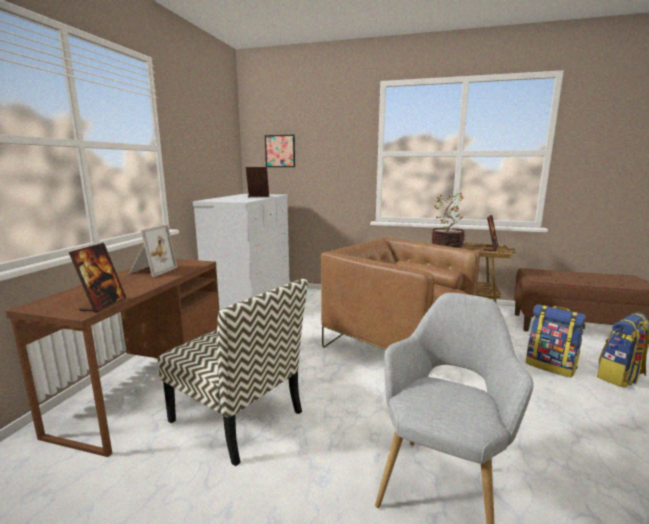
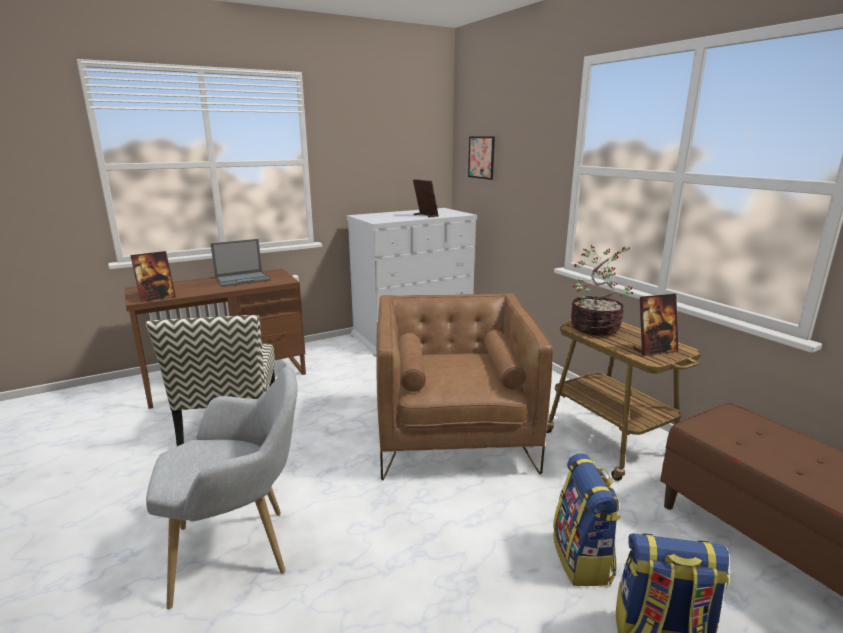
camera: 45 degrees right, 5 degrees up
(151, 271) = (243, 279): picture frame -> laptop

